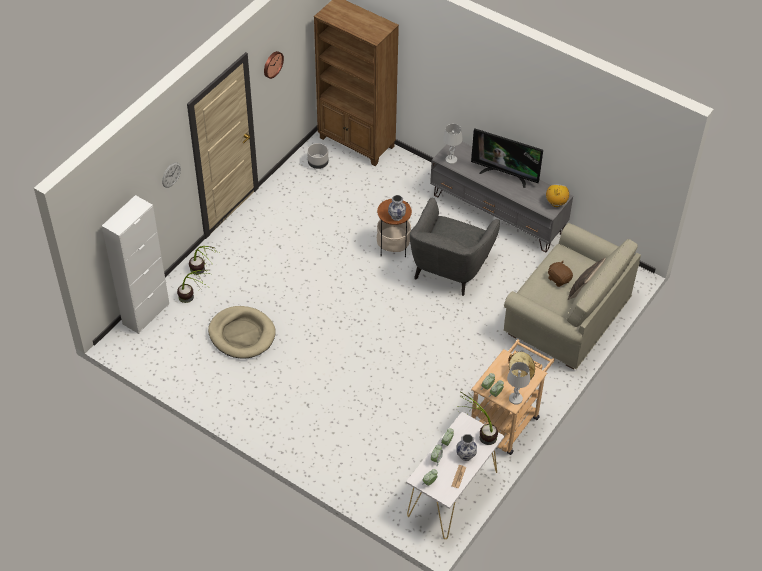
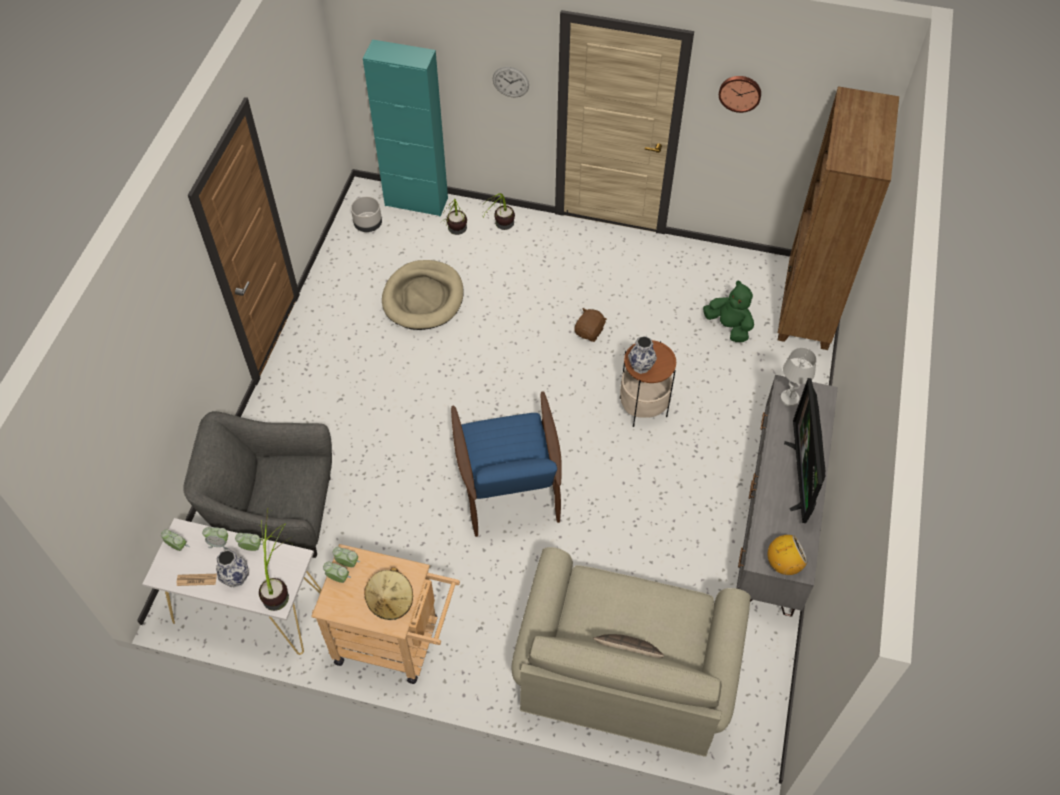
camera: 70 degrees right, 5 degrees up
(146, 314) = (416, 202): white cabinet -> turquoise cabinet
(318, 163) = (743, 278): grey planter -> grey planter (368, 224)
(352, 184) = (729, 326): none -> green plush toy
(421, 332) = (508, 486): none -> blue armchair
(449, 267) = (641, 484): grey armchair -> grey armchair (276, 513)
(515, 398) = (338, 607): white table lamp -> none
(559, 279) = (633, 615): brown plush toy -> brown plush toy (589, 332)

